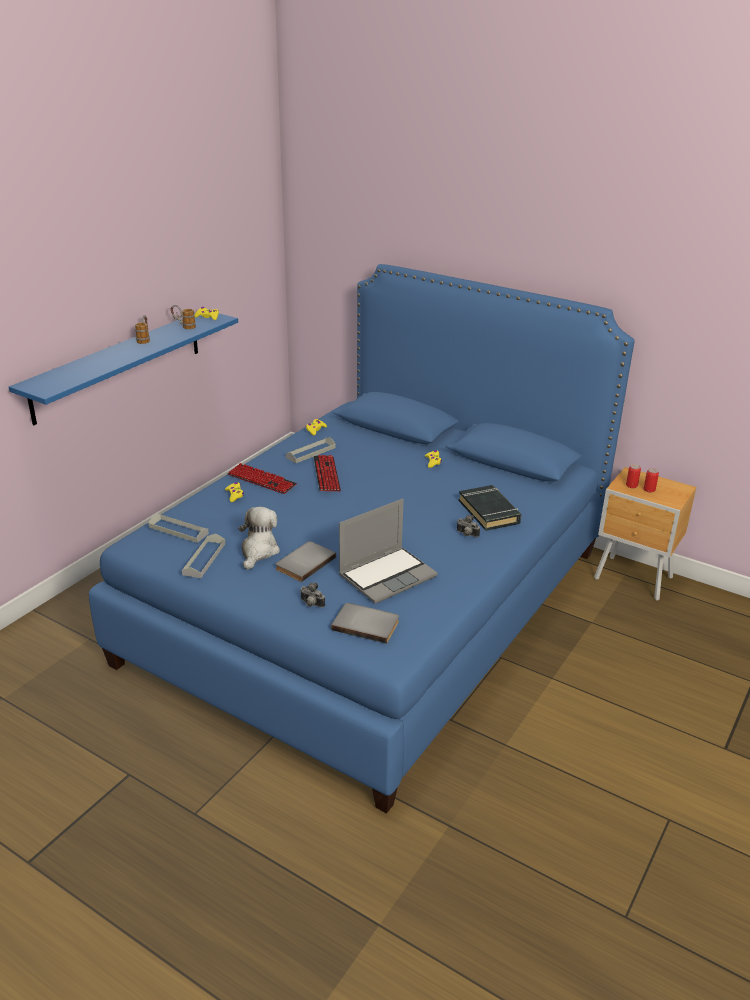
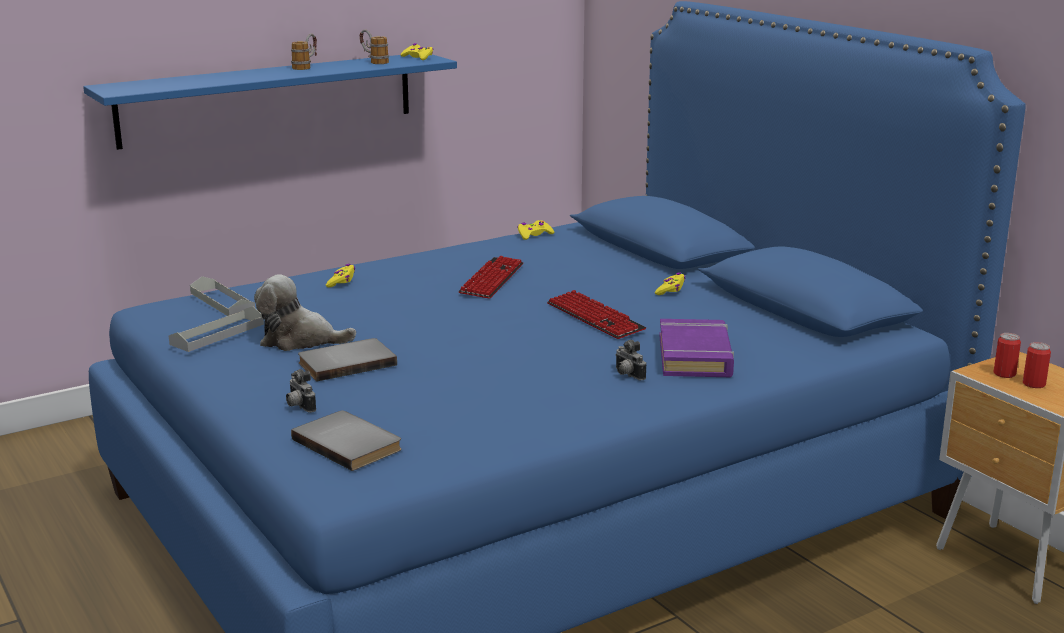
camera: 25 degrees right, 10 degrees down
(258, 551) = (300, 340): plush toy -> plush toy turned 120 degrees counterclockwise
(261, 480) = (395, 272): keyboard -> keyboard (595, 317)
(311, 452) = (499, 255): grey tray -> none
(387, 575) = (448, 397): laptop -> none
(489, 512) = (695, 356): black book -> purple book

